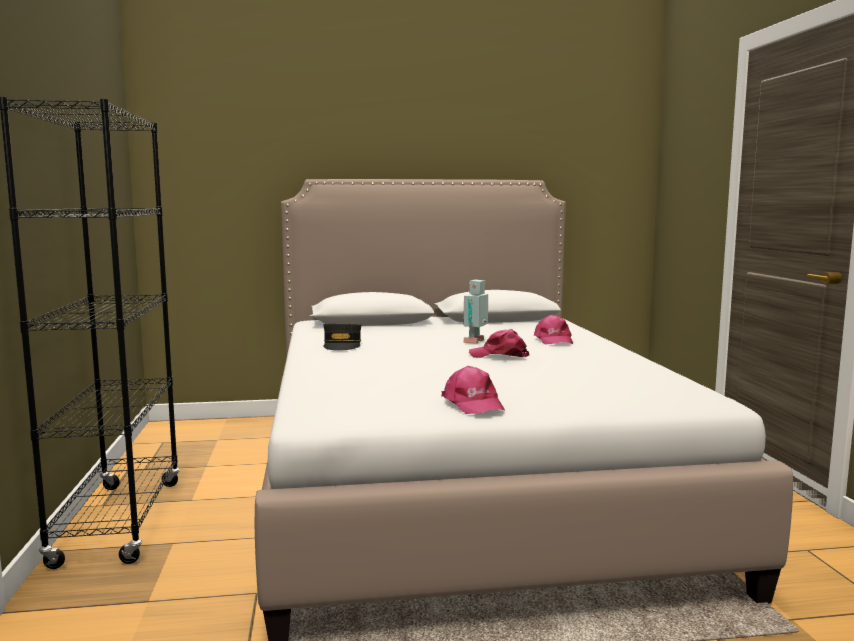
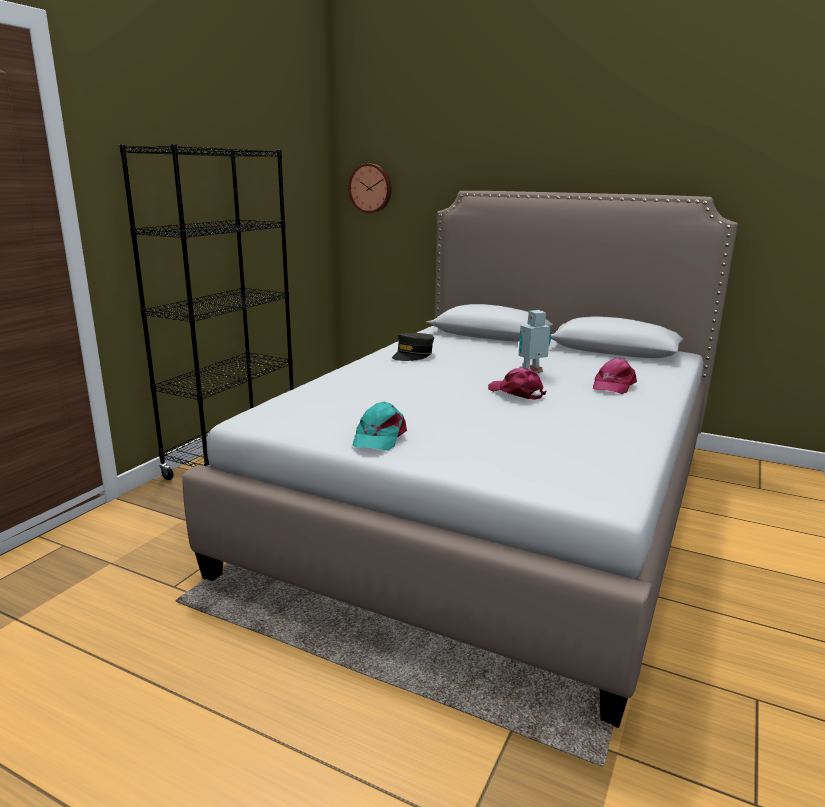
camera: 35 degrees right, 10 degrees up
(185, 180) = (371, 188): none -> wall clock
(473, 404) = (379, 437): pink cap -> turquoise cap

